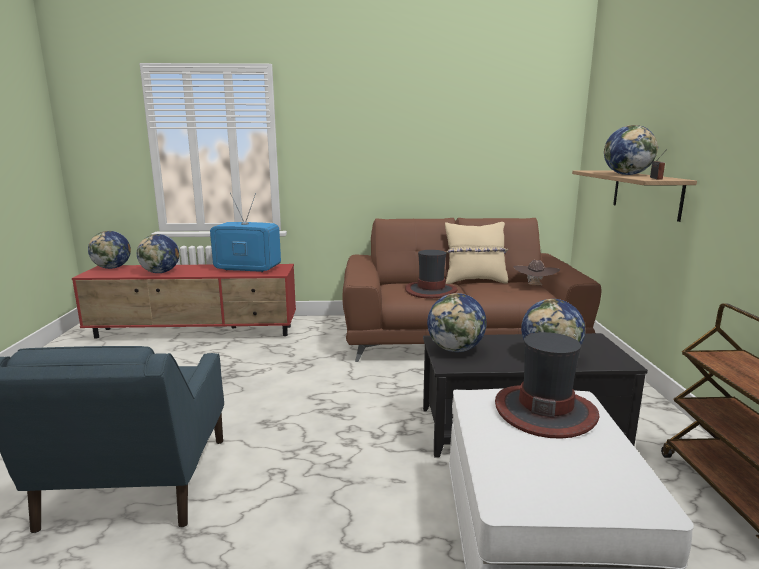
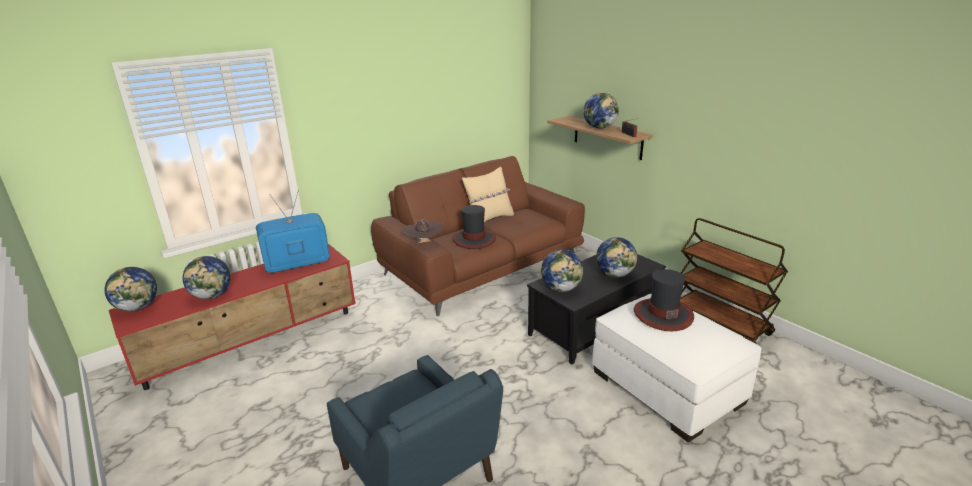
camera: 35 degrees left, 10 degrees up
(534, 286) = (534, 213): brown hat -> brown hat (424, 243)

